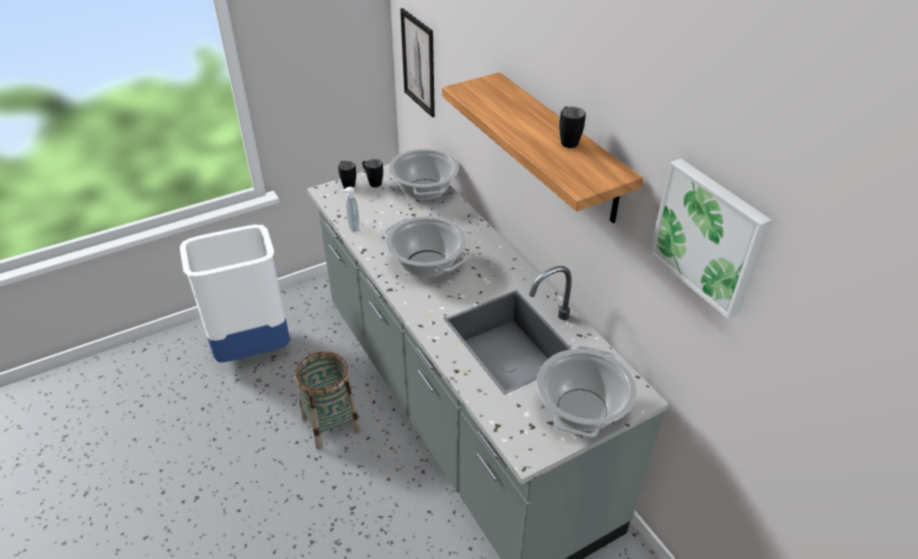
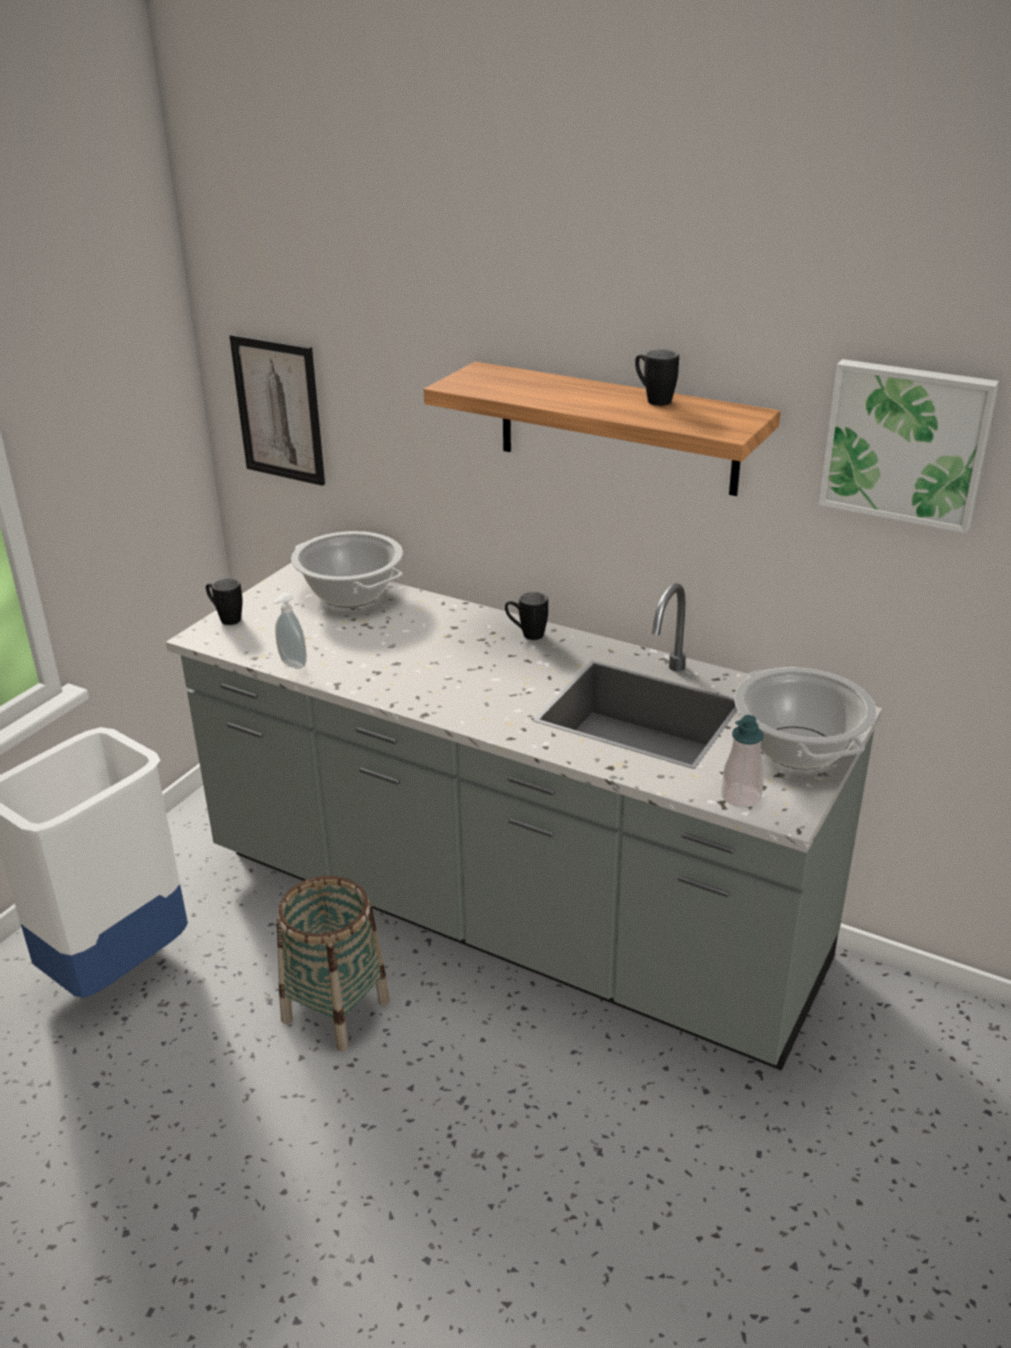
camera: 30 degrees left, 10 degrees down
(372, 182) = (263, 606): black mug -> black mug (526, 634)
(426, 264) = (444, 671): cooking pot -> none
(512, 427) = (741, 796): none -> soap dispenser

